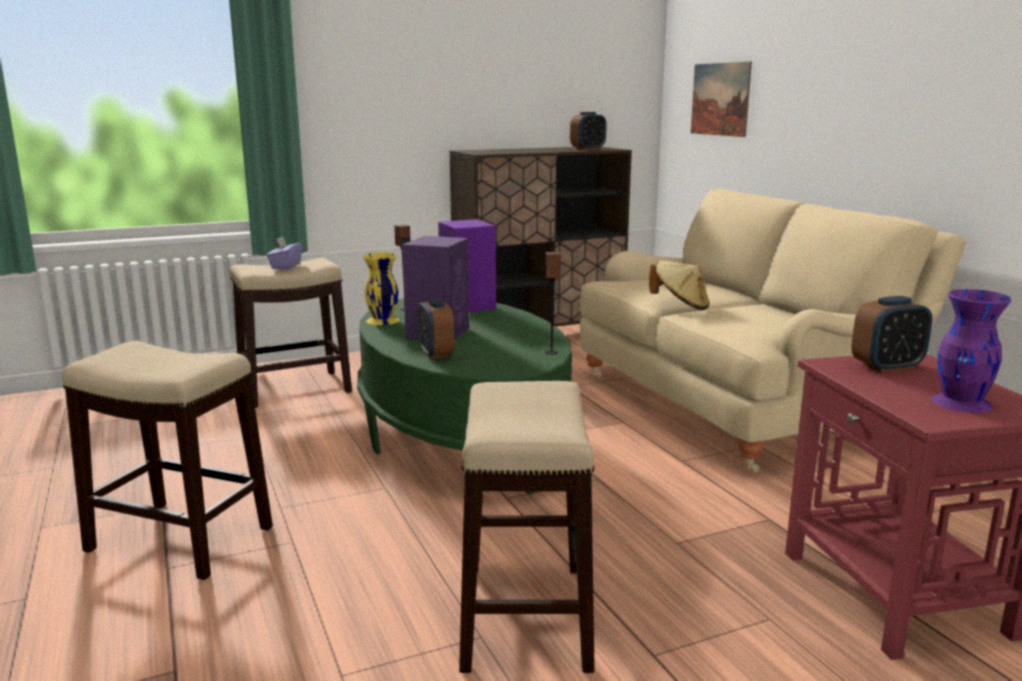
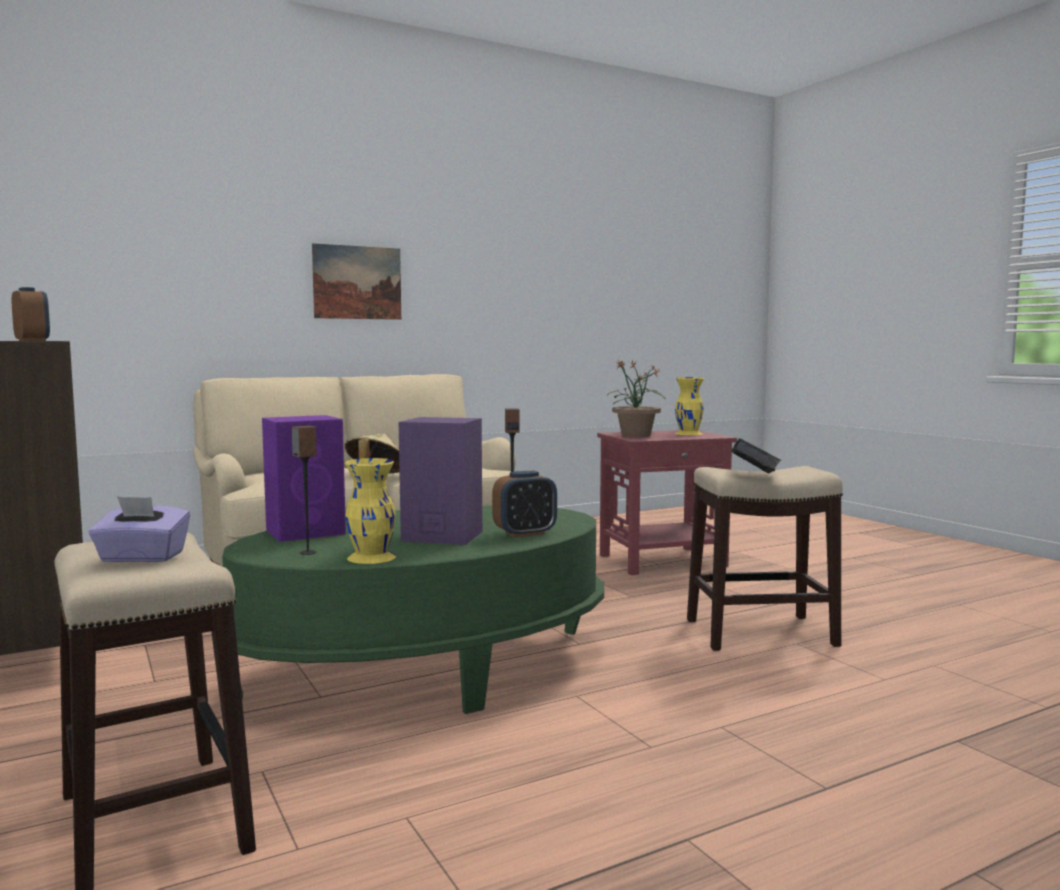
camera: 95 degrees left, 10 degrees down
(179, 538) = (762, 798): stool -> none
(497, 402) = (754, 477): none -> book
(720, 99) = (109, 284): picture -> picture (357, 282)
(887, 367) = (635, 435): alarm clock -> potted plant
(961, 403) = (689, 433): purple vase -> yellow vase

